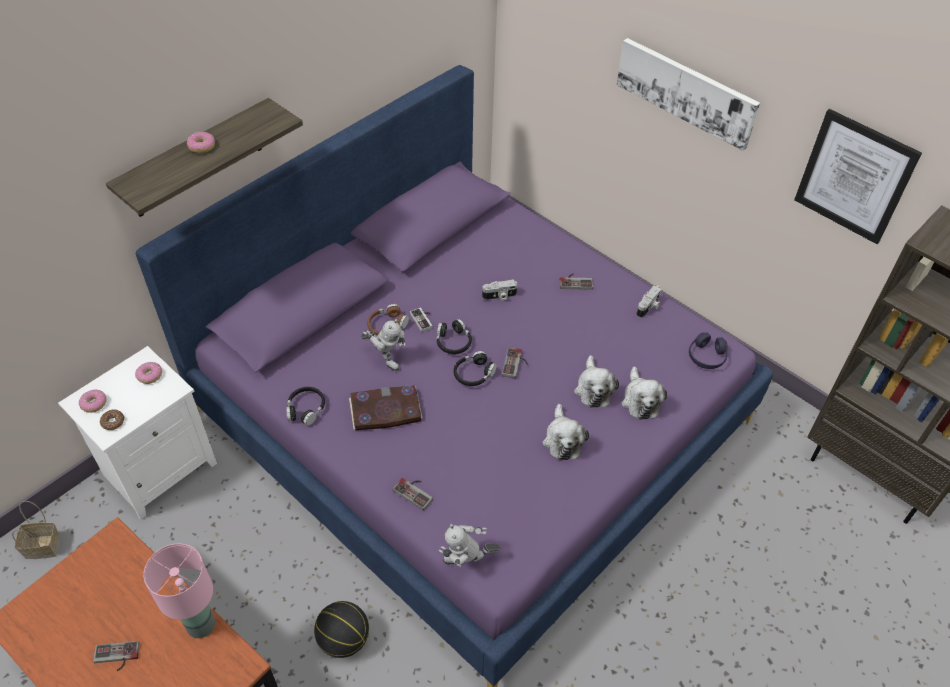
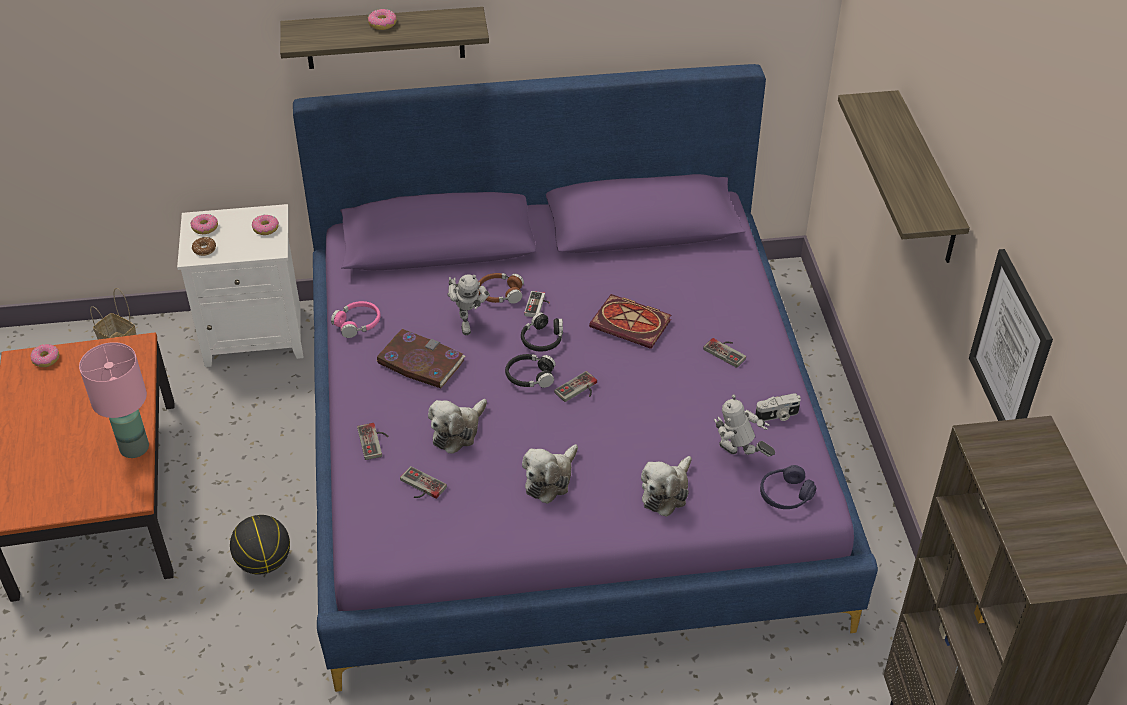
camera: 40 degrees right, 5 degrees down
(36, 603) = (46, 359): none -> donut
(116, 658) = (58, 432): game controller -> game controller (420, 487)
(306, 409) = (357, 323): black headphones -> pink headphones
(467, 564) = (354, 523): toy robot -> toy robot (739, 458)
(499, 296) = (632, 324): camera -> book
(593, 389) = (631, 455): plush toy -> plush toy (458, 432)
(686, 91) = (926, 180): picture -> shelf

